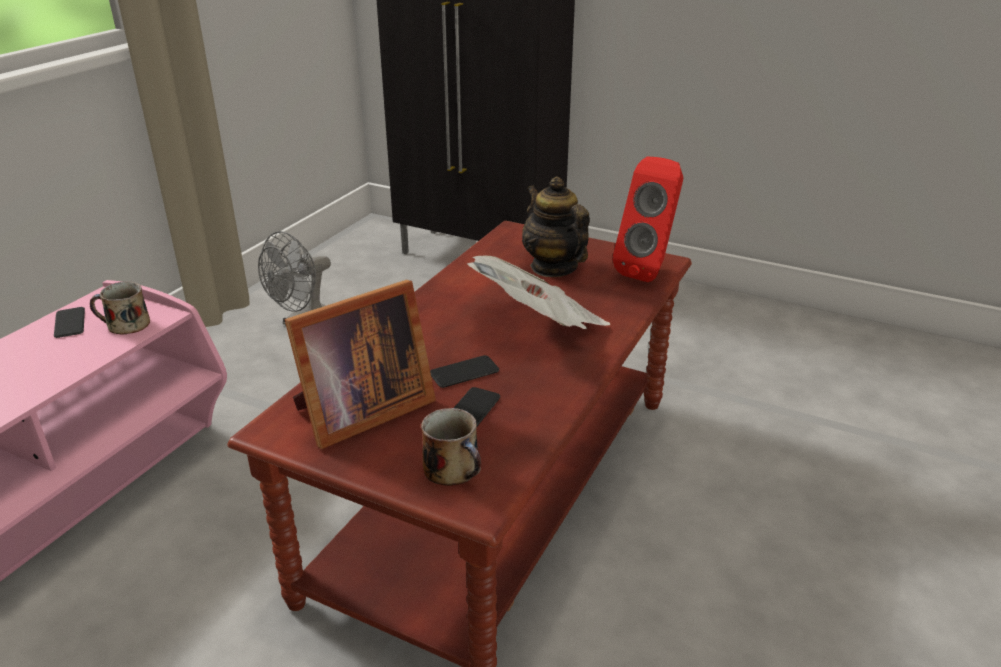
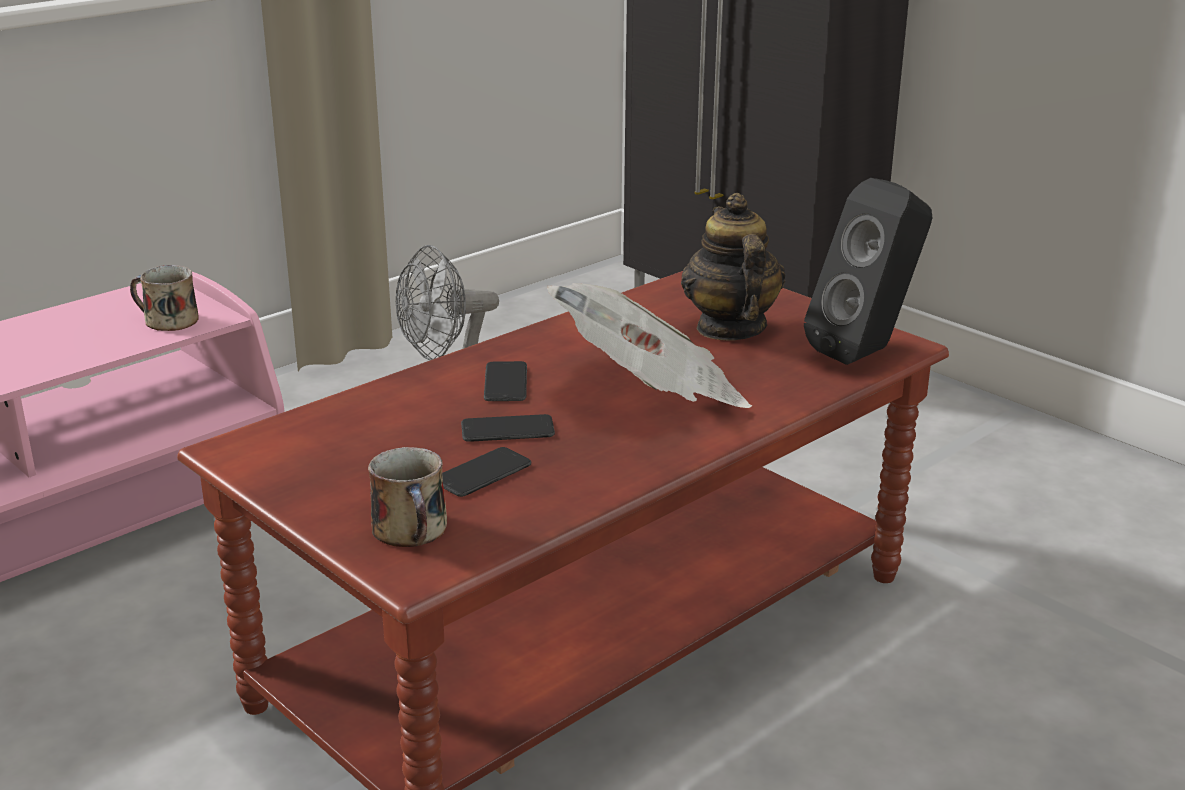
camera: 20 degrees right, 5 degrees down
(70, 323) = (108, 309): phone -> phone (505, 383)
(359, 412) = (345, 449): picture frame -> none
(649, 270) = (867, 353): red speaker -> black speaker

